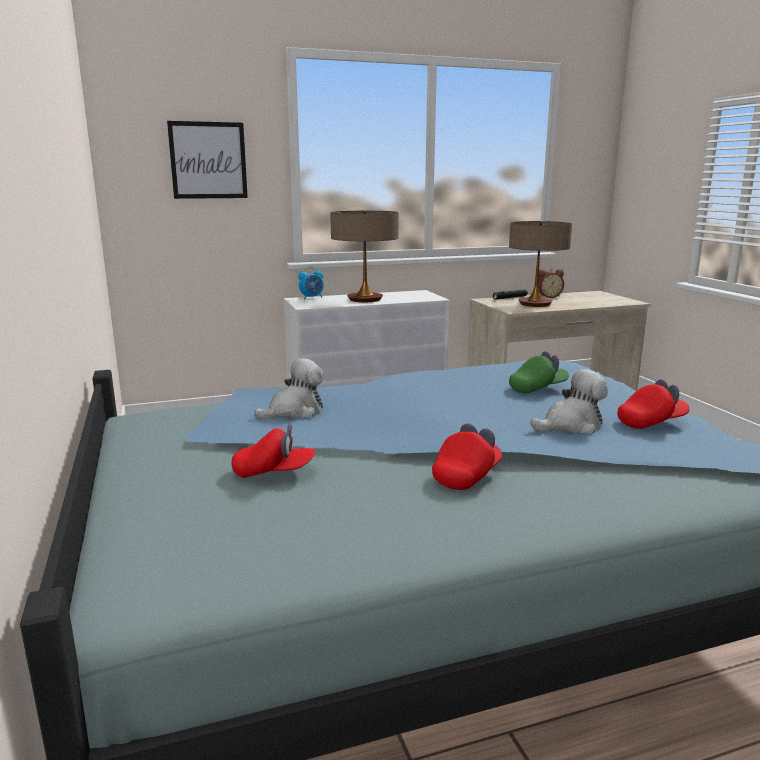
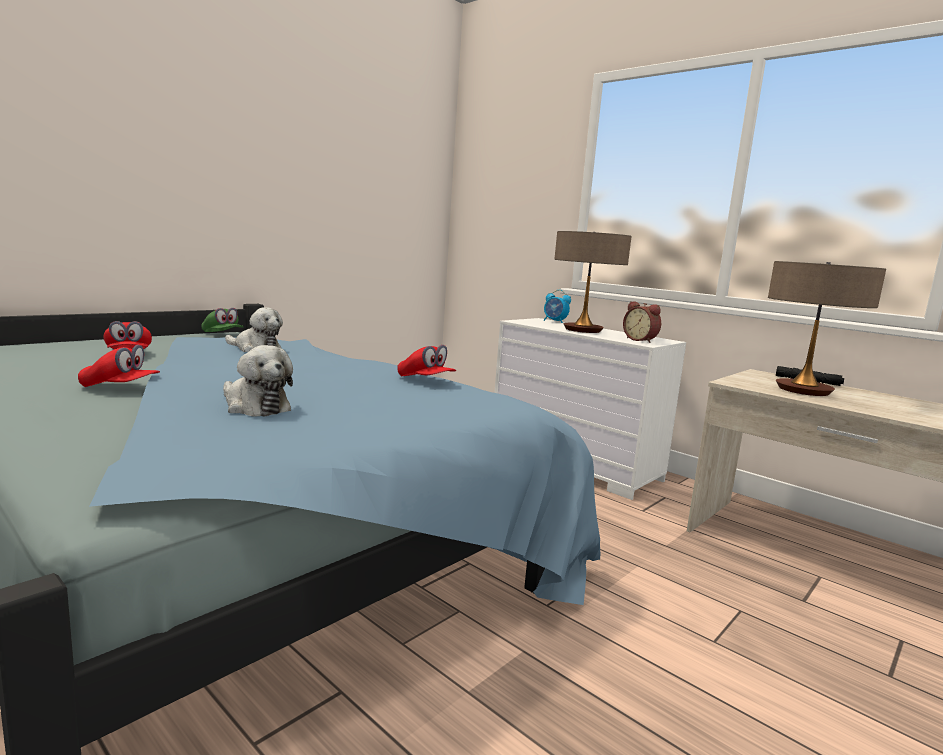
camera: 60 degrees right, 5 degrees down
(208, 160) = (519, 187): picture -> none
(538, 388) = (381, 396): green cap -> green cap (222, 334)
(548, 296) = (878, 395): alarm clock -> alarm clock (641, 340)
(651, 422) = (284, 435): red cap -> red cap (425, 380)

